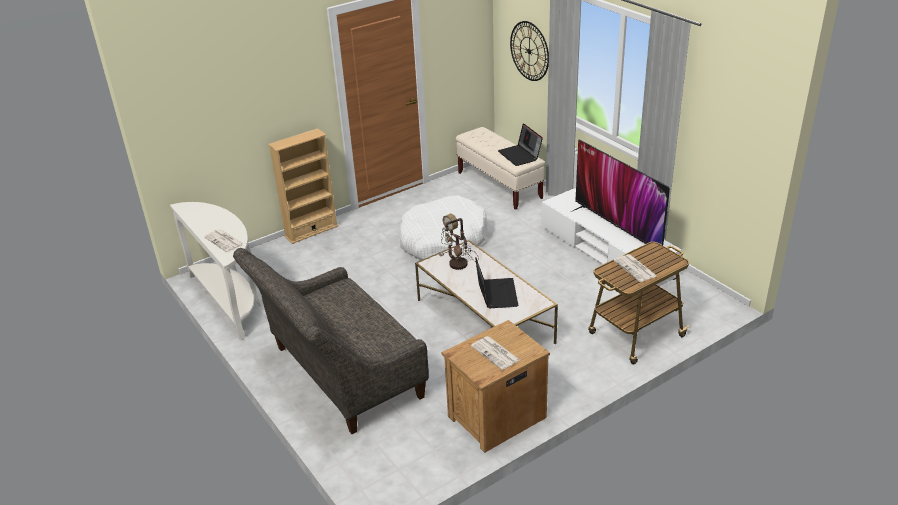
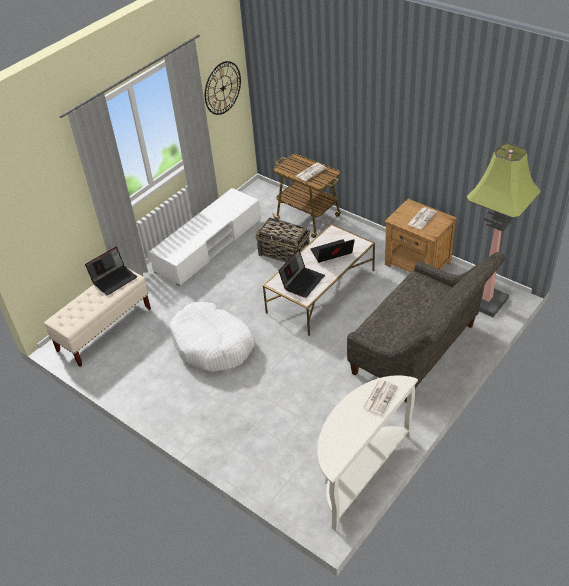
camera: 105 degrees left, 10 degrees up
(311, 231) = (219, 455): beige bookcase -> none
(384, 463) = (486, 302): none -> floor lamp
(458, 265) = (302, 281): table lamp -> laptop
(529, 51) = (49, 208): wall clock -> wall clock (222, 88)
(568, 304) = (284, 253): none -> basket
(618, 229) = (211, 219): television -> none

